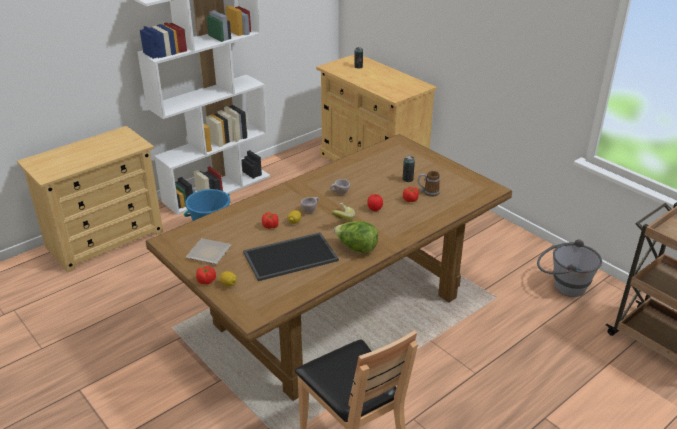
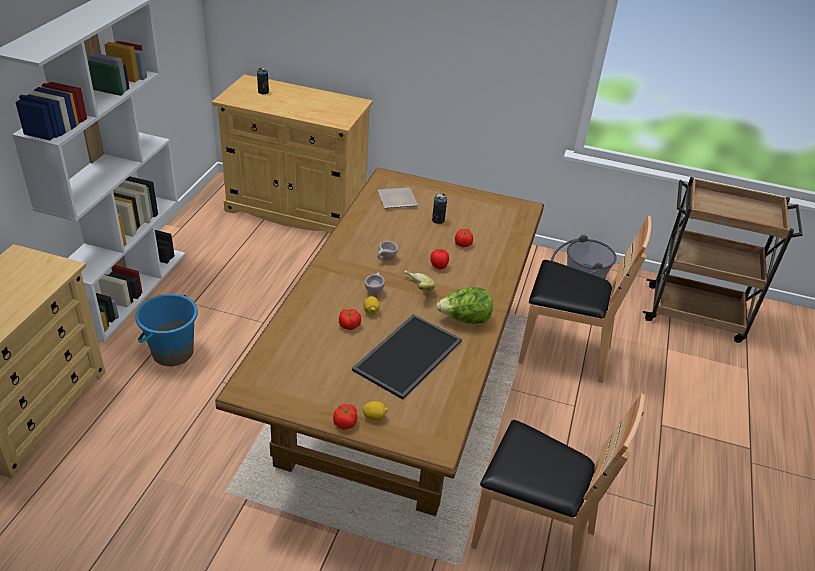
camera: 35 degrees left, 5 degrees up
(210, 253) = (314, 385): plate -> plate (398, 199)
(428, 192) = (472, 230): mug -> none
(502, 331) = (563, 352): none -> brown chair

